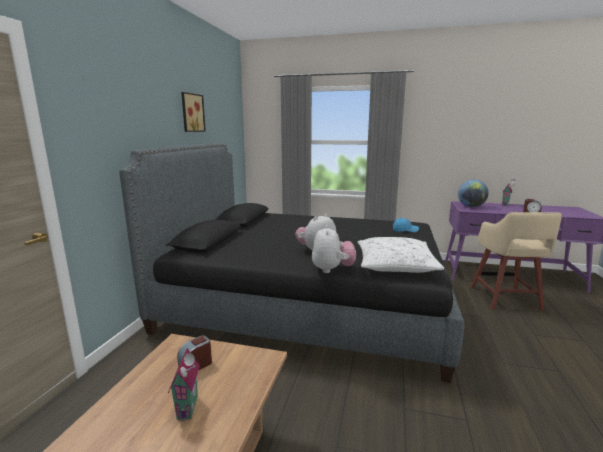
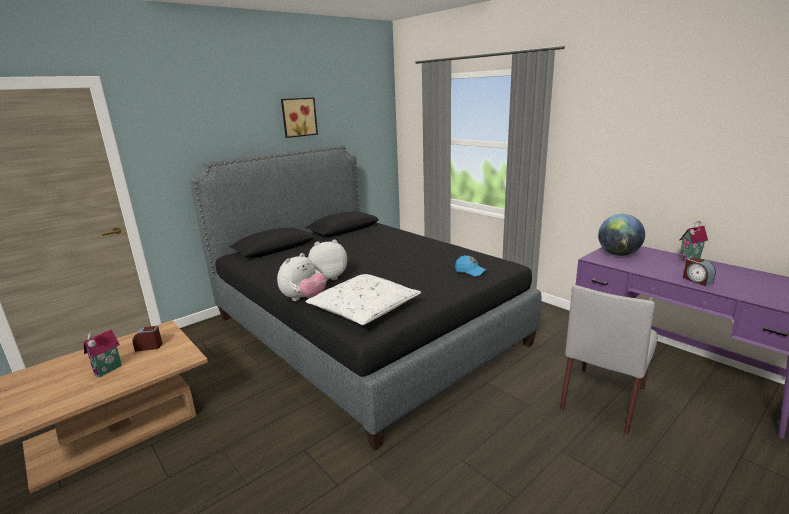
camera: 35 degrees right, 5 degrees up
(505, 299) = (603, 398): beige stool -> grey chair

